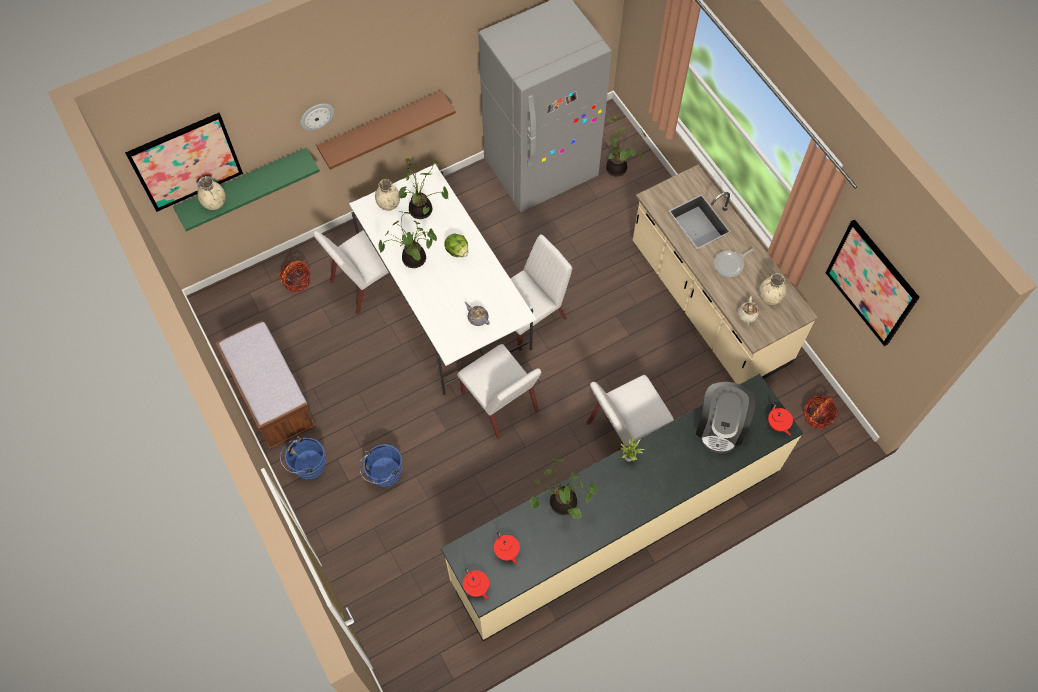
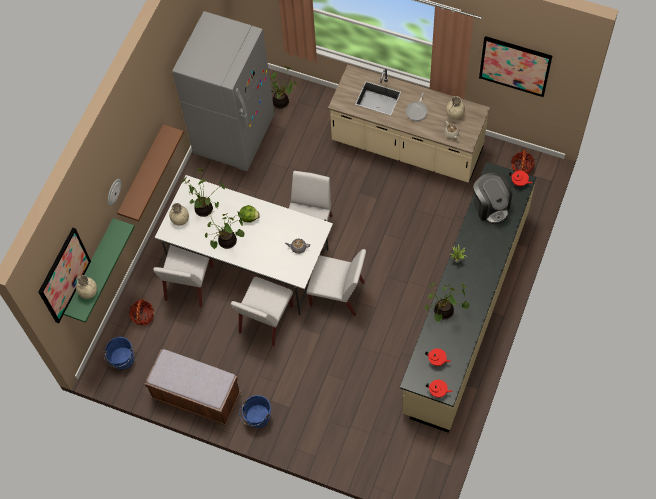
camera: 35 degrees left, 0 degrees up
(384, 475) = (307, 388): blue bucket -> blue bucket (122, 361)
(624, 431) = (423, 256): white chair -> white chair (265, 320)

